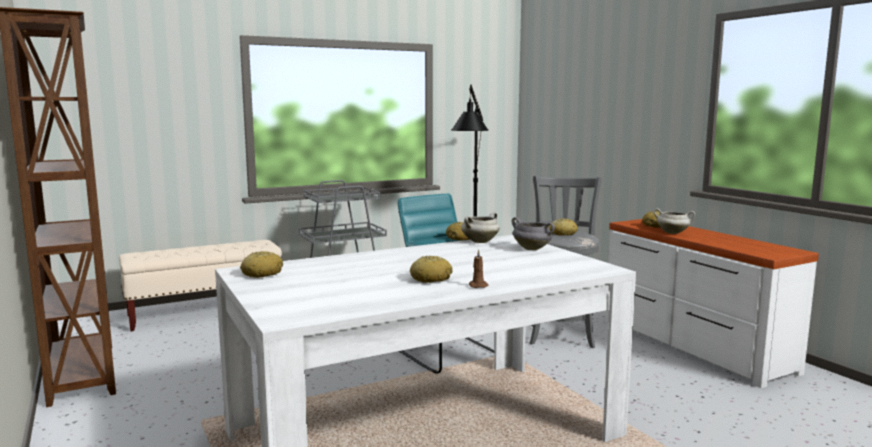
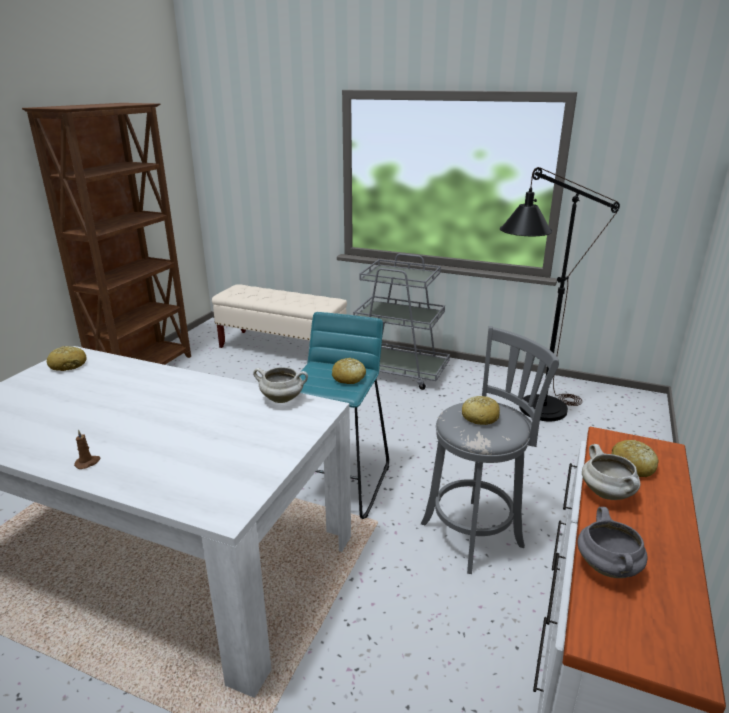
camera: 50 degrees right, 15 degrees up
(431, 279) = (99, 432): bread -> none
(532, 249) = (282, 436): grey cooking pot -> grey cooking pot (608, 568)

